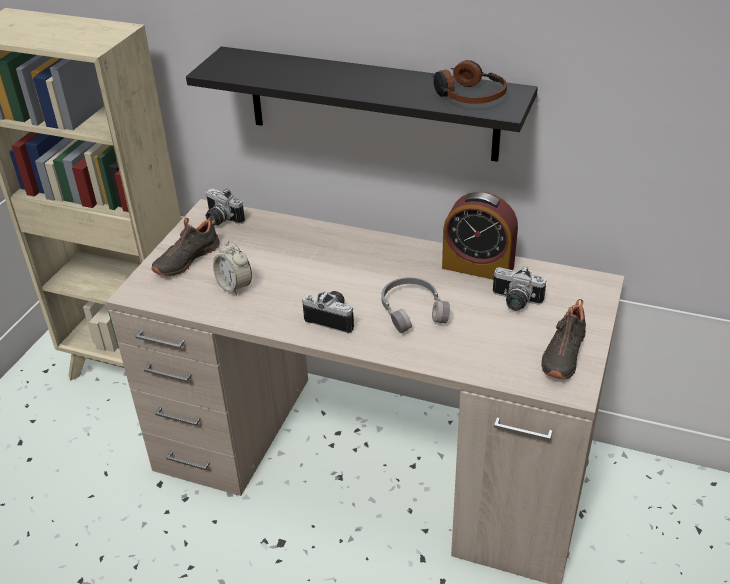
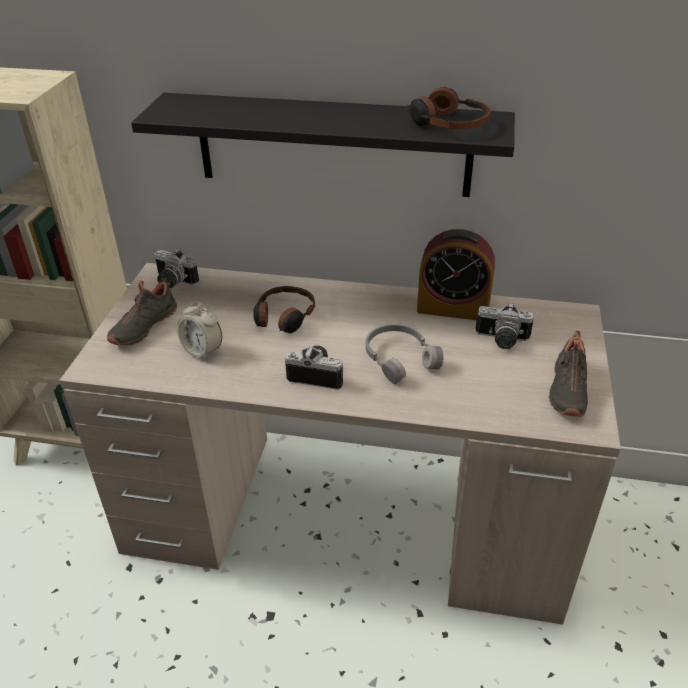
camera: 10 degrees left, 0 degrees up
(315, 262) = (283, 318): none -> headphones

